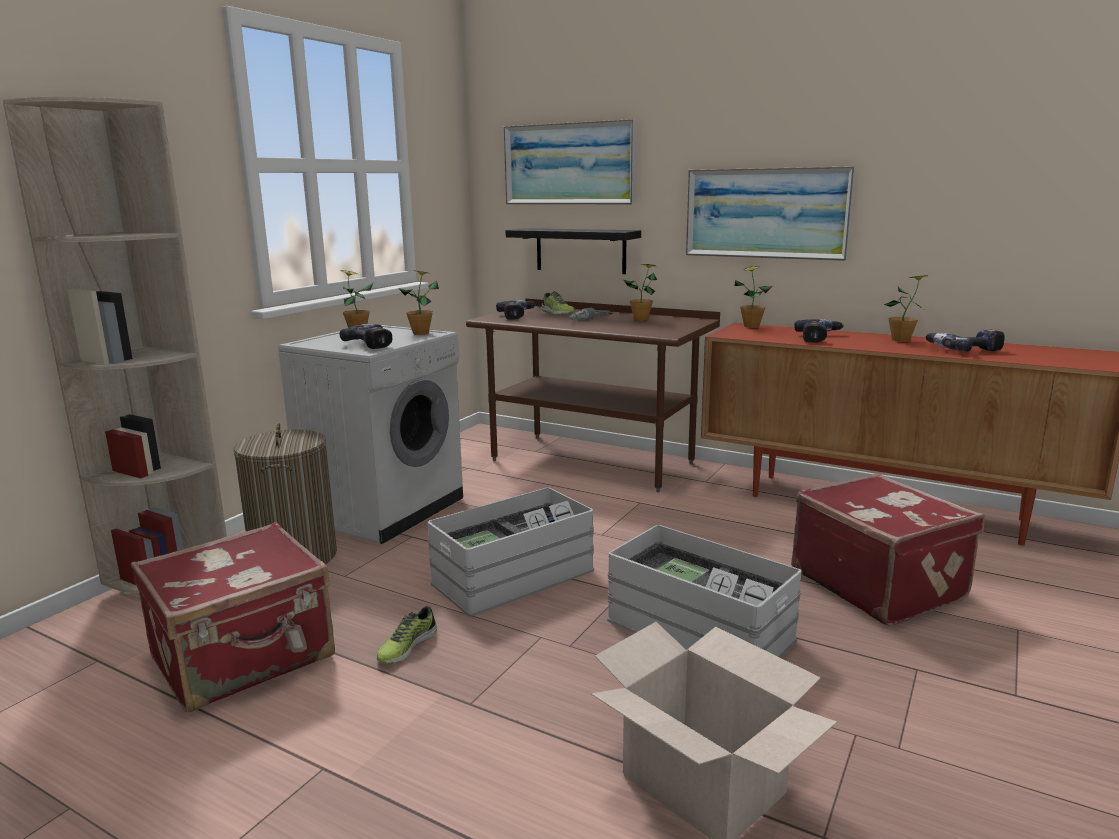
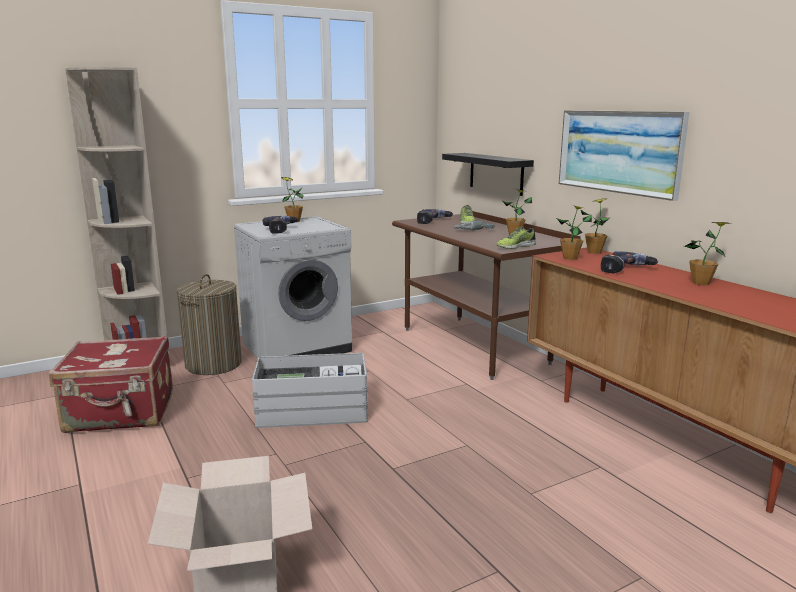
camera: 30 degrees right, 0 degrees up
(406, 646) = (199, 434): shoe -> shoe (515, 246)
(421, 333) = (327, 226): potted plant -> potted plant (570, 258)
(569, 164) = (492, 103): picture -> none
(700, 629) = (380, 483): grey storage box -> none
(878, 584) = (567, 499): red suitcase -> none
(964, 349) = (742, 301): power drill -> none

